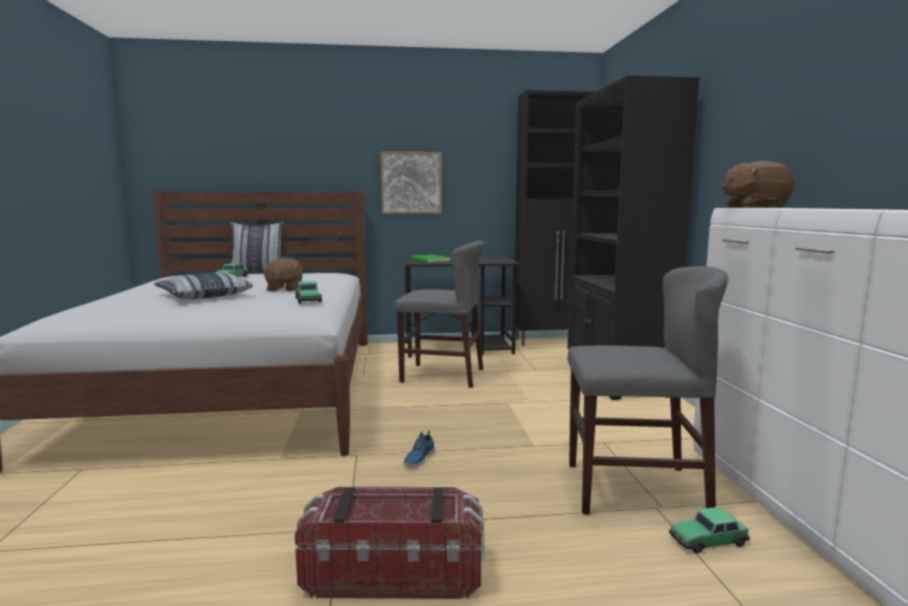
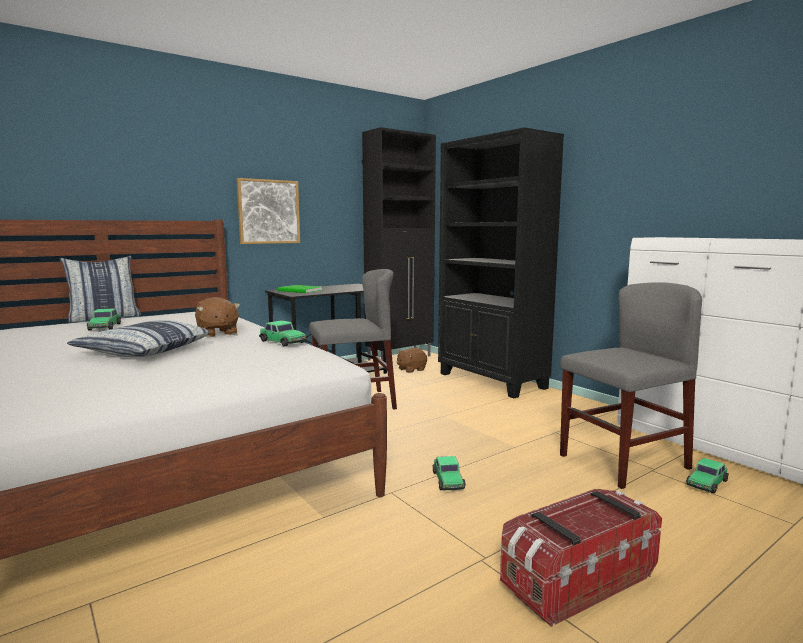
camera: 30 degrees left, 0 degrees up
(418, 458) = (448, 480): shoe -> toy car
(754, 207) = (661, 237): brown plush toy -> brown plush toy (411, 369)

